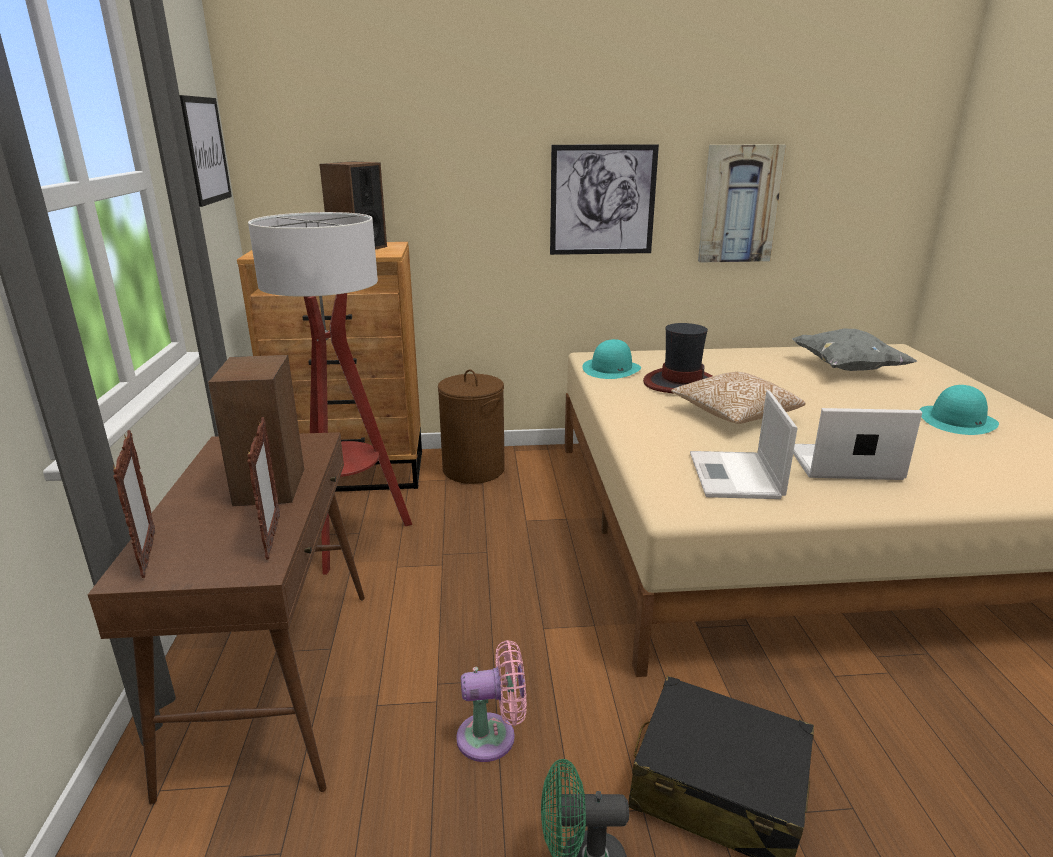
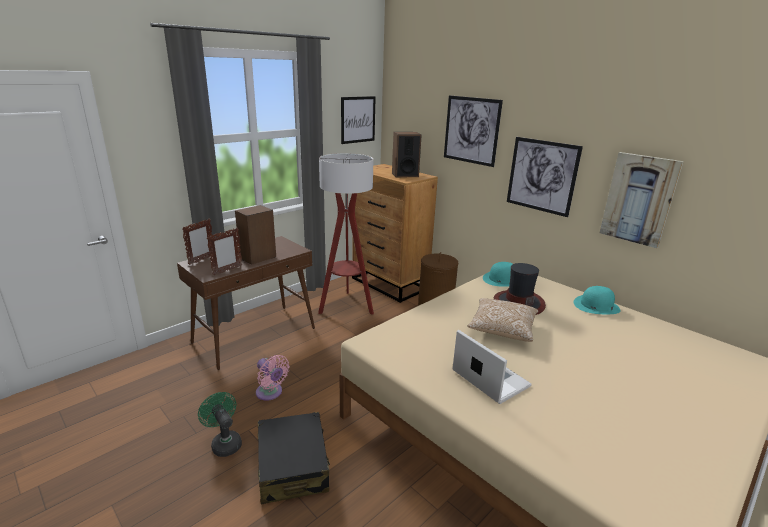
camera: 50 degrees right, 0 degrees up
(462, 145) = (471, 130): none -> picture
(735, 477) = (422, 348): laptop -> none
(846, 369) = (662, 349): grey pillow -> none
(957, 420) = (647, 413): turquoise hat -> turquoise hat (596, 306)

